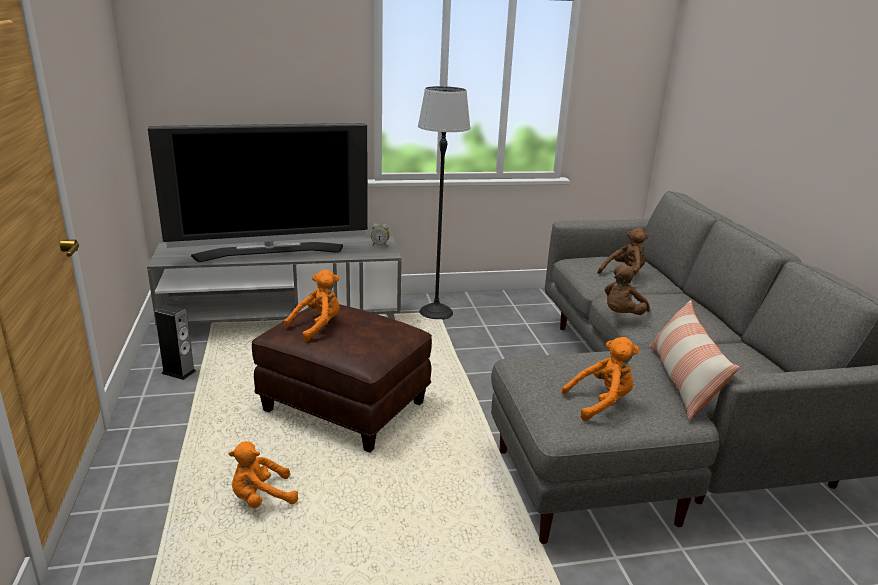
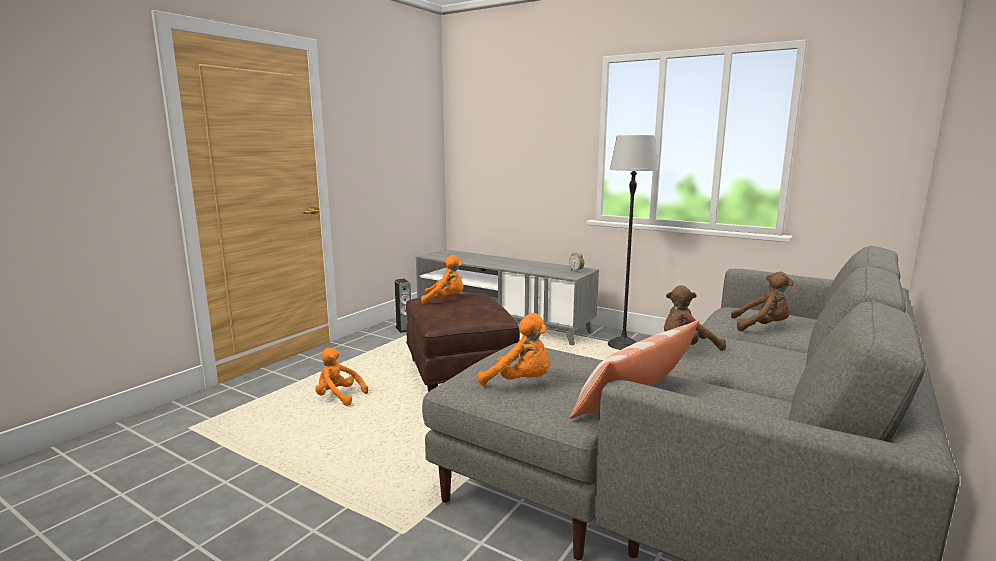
camera: 45 degrees right, 10 degrees down
(270, 252) = (494, 262): television -> none

